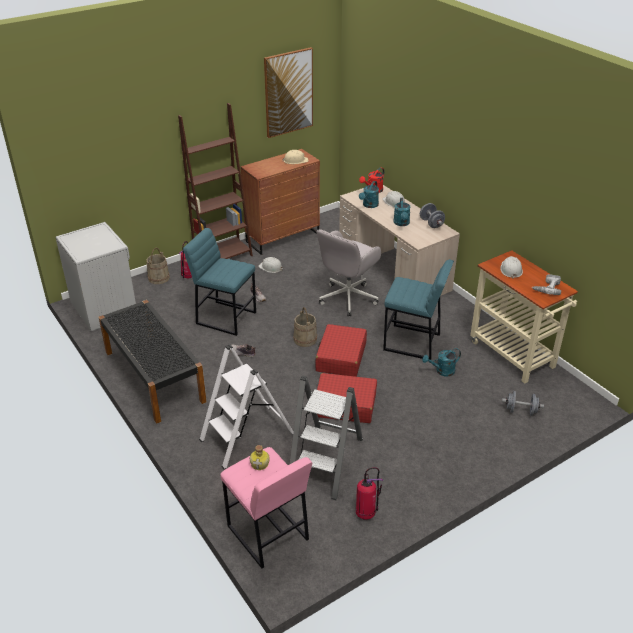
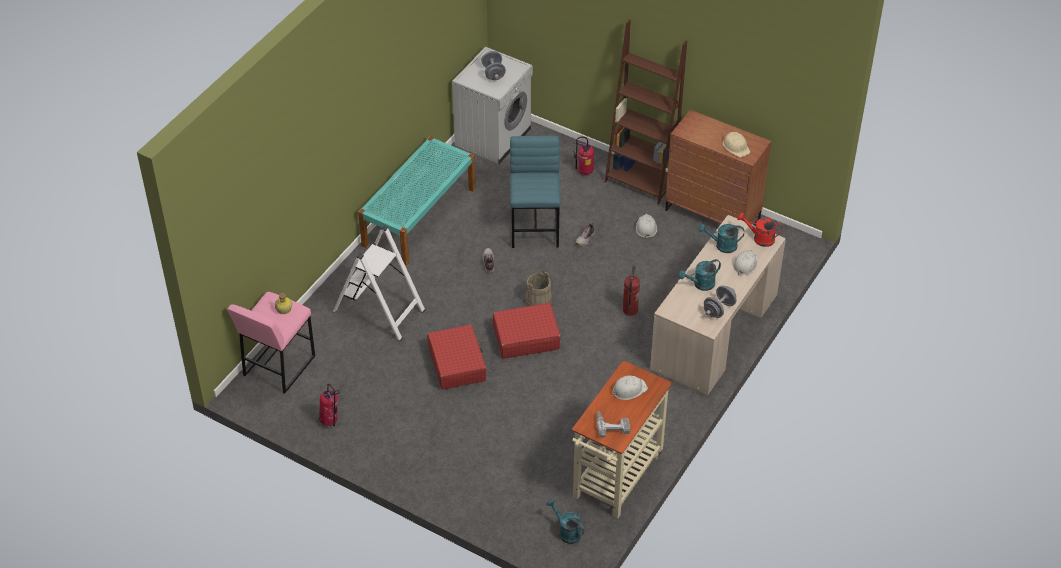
camera: 65 degrees right, 10 degrees up
(153, 376) = (418, 217): black bench -> turquoise bench
(158, 278) = (567, 151): beige bucket -> none
(288, 92) = (768, 74): picture -> none
(326, 461) = (377, 375): grey step ladder -> none
(347, 299) = (629, 310): grey office chair -> fire extinguisher
(413, 342) = (586, 387): blue stool -> none
(442, 371) = (552, 423): turquoise watering can -> turquoise watering can (566, 531)
(521, 411) = (526, 502): grey dumbbell -> grey dumbbell (493, 73)

